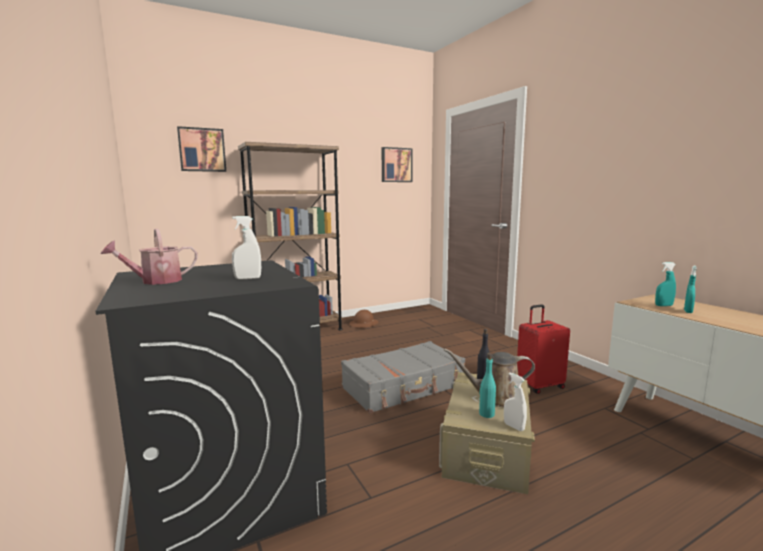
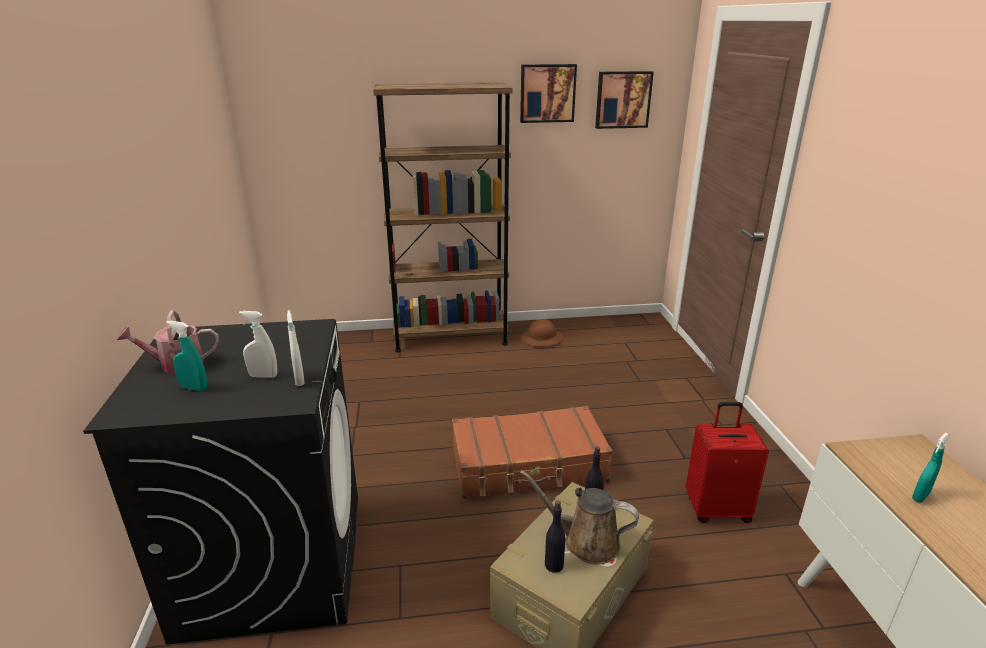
camera: 20 degrees right, 15 degrees up
(202, 150) = (328, 91): picture -> picture (547, 93)
(404, 387) = (529, 466): grey suitcase -> brown suitcase
(486, 414) = (553, 565): turquoise bottle -> black bottle
(514, 427) = (572, 595): white spray bottle -> white spray bottle (299, 380)
(663, 305) = (896, 471): turquoise spray bottle -> turquoise spray bottle (194, 388)

